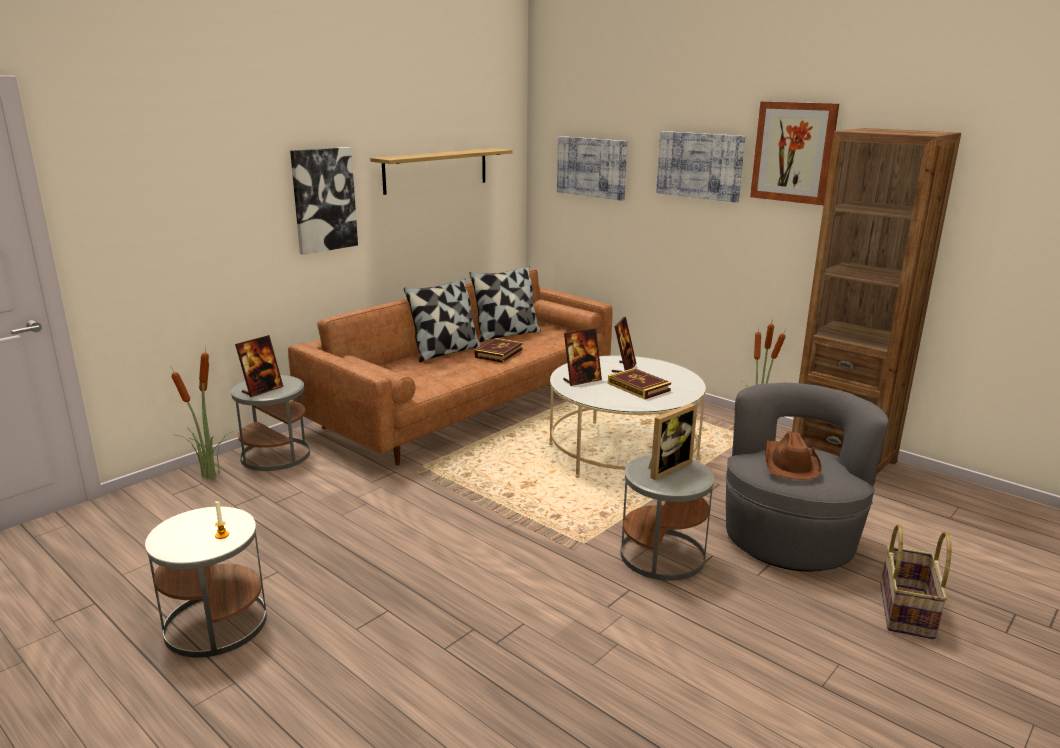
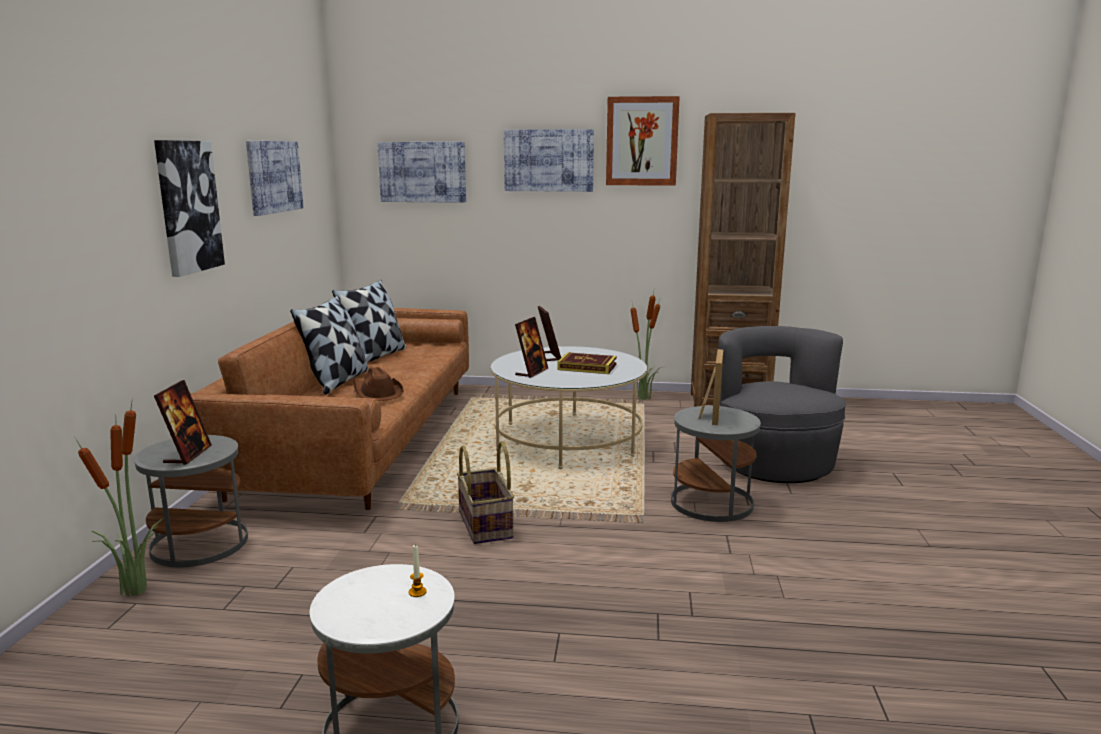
camera: 35 degrees left, 5 degrees down
(436, 170) = (274, 176): shelf -> picture
(499, 353) = (398, 371): book -> none
(789, 463) = (781, 390): brown hat -> brown hat (377, 393)
(908, 611) = (902, 483): basket -> basket (486, 524)

